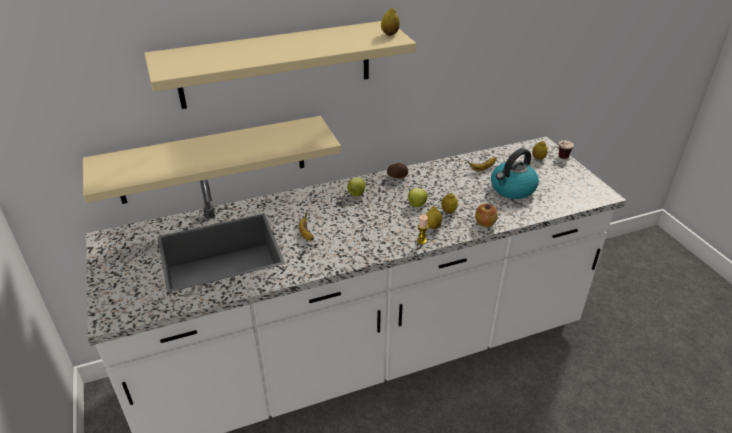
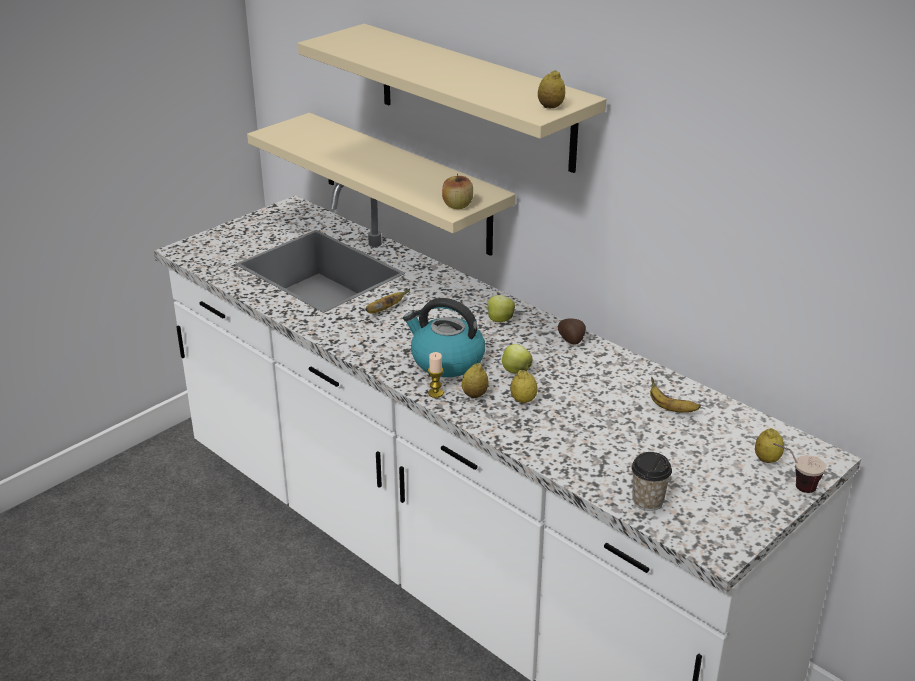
camera: 65 degrees right, 5 degrees down
(485, 223) = (520, 437): apple -> apple (457, 205)
(512, 189) = (638, 447): kettle -> kettle (446, 361)
(559, 201) = (647, 501): none -> cup

